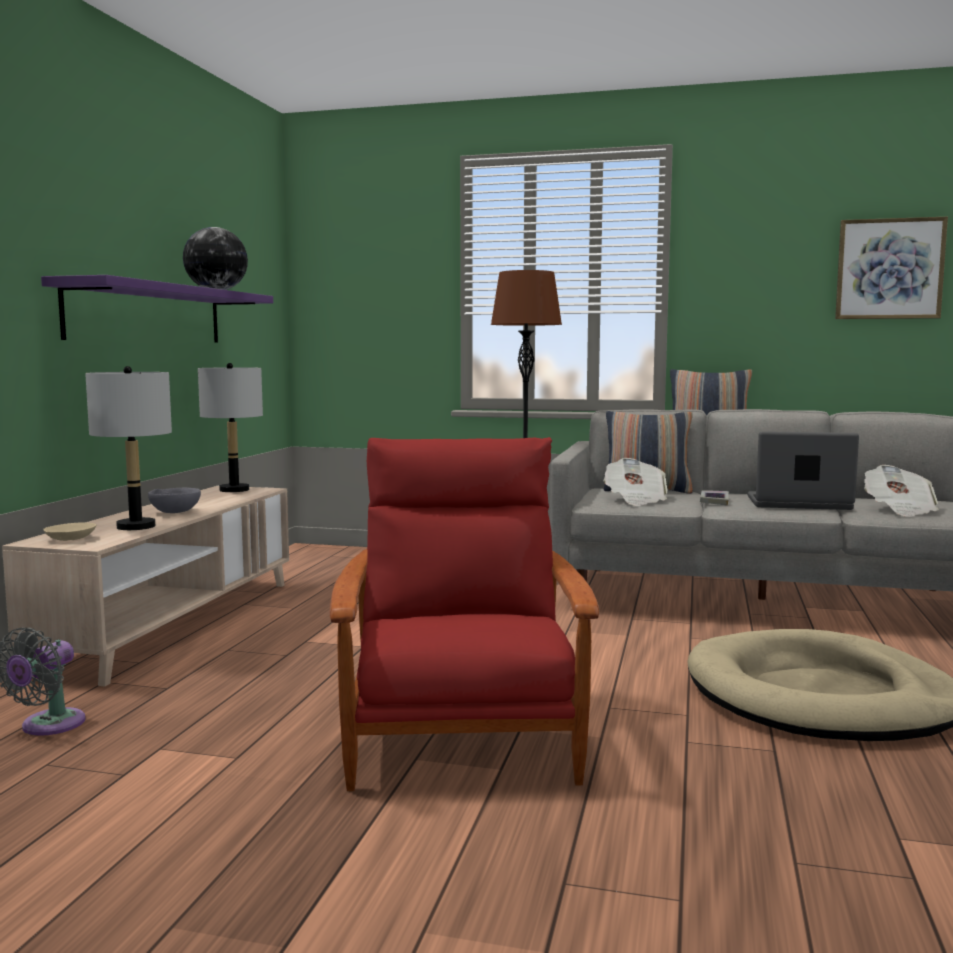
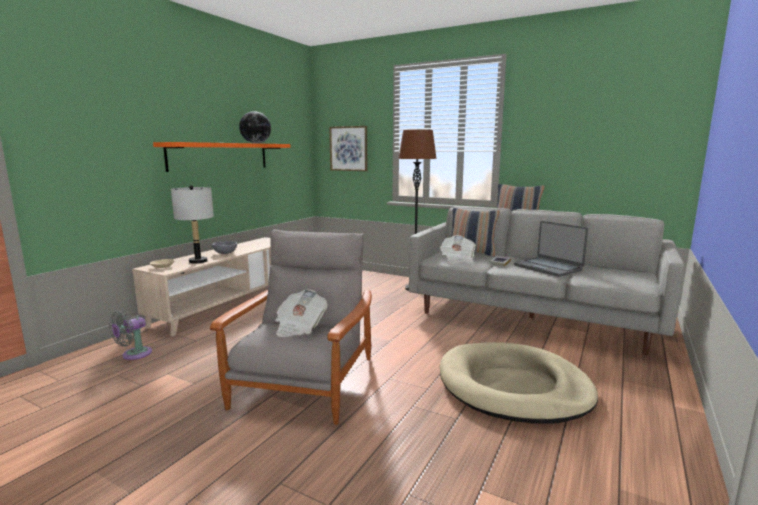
camera: 15 degrees right, 5 degrees up
(148, 314) = (220, 156): purple shelf -> orange shelf
(234, 490) = (268, 240): grey table lamp -> none
(461, 732) = (304, 383): red armchair -> grey armchair
(798, 503) = (548, 268): laptop -> laptop turned 150 degrees counterclockwise
(889, 269) = (634, 126): picture -> picture (348, 148)
(899, 510) = (605, 277): newspaper -> newspaper (299, 327)

